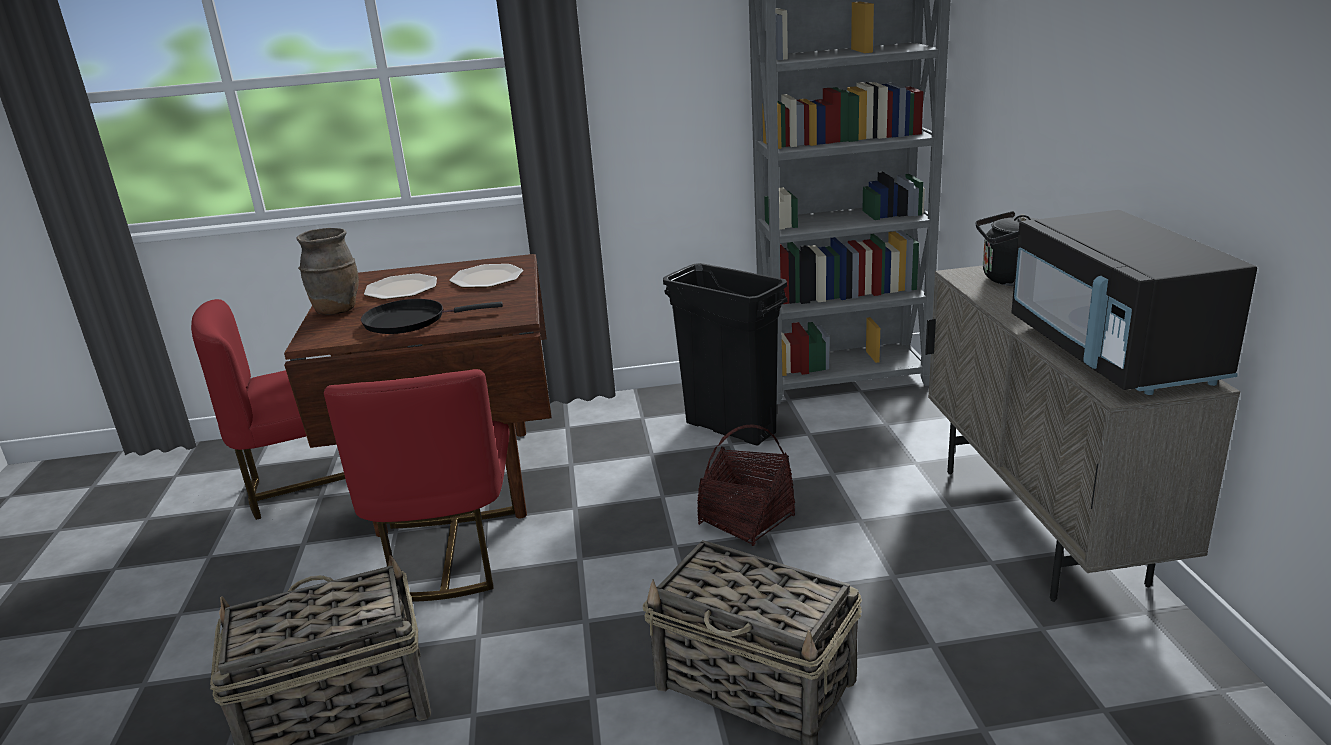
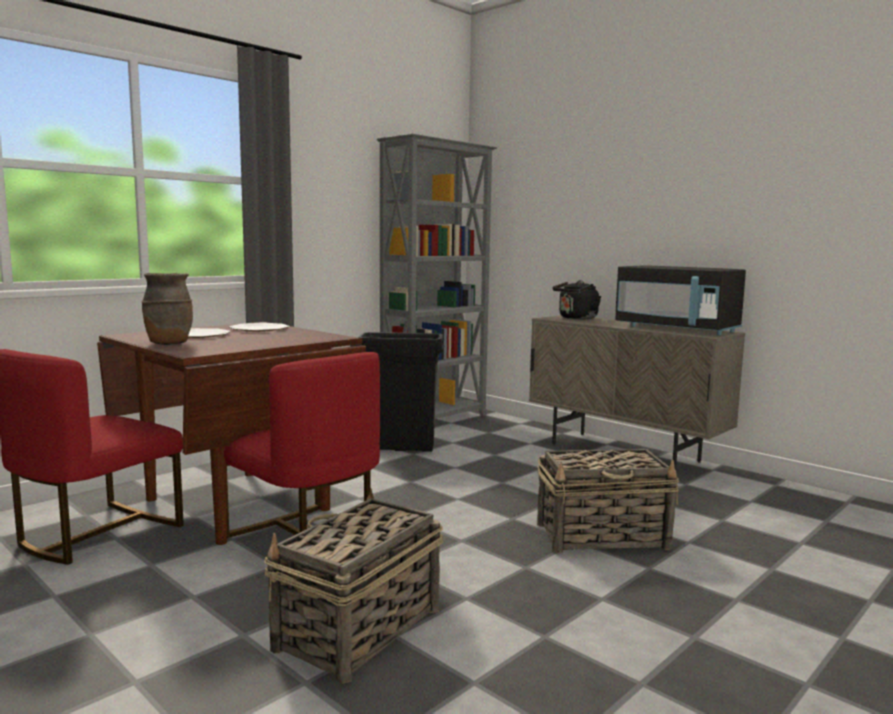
camera: 40 degrees left, 15 degrees down
(410, 321) = (256, 342): black frying pan -> none
(747, 520) = (481, 480): basket -> none

